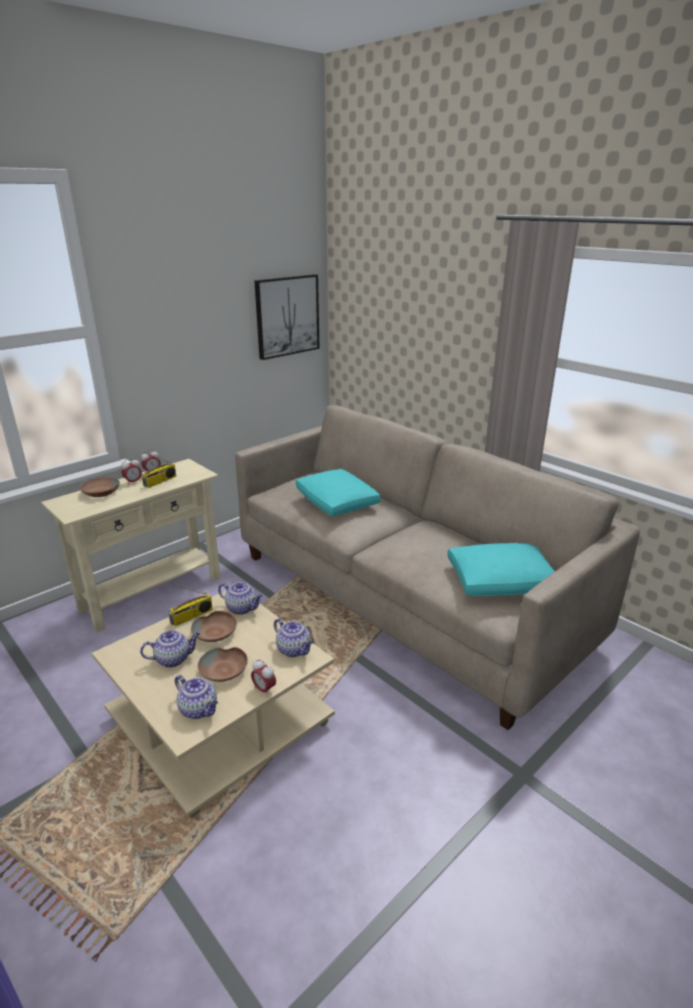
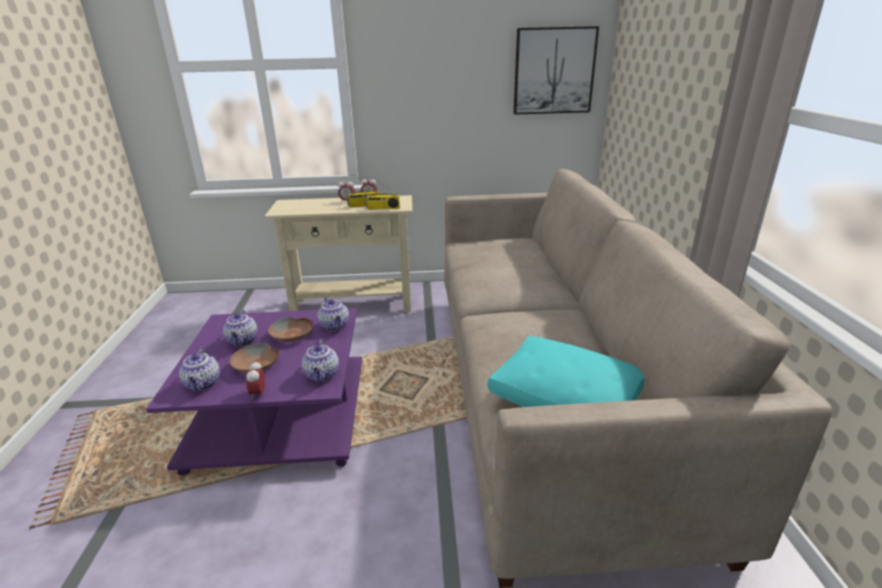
camera: 40 degrees right, 0 degrees up
(100, 493) = (316, 203): brown bowl -> none
(174, 659) = (243, 341): teapot -> teapot turned 60 degrees clockwise
(191, 616) = (296, 317): radio -> radio (383, 208)
(223, 721) = (282, 418): beige coffee table -> purple coffee table
(337, 502) = (503, 265): turquoise pillow -> none

